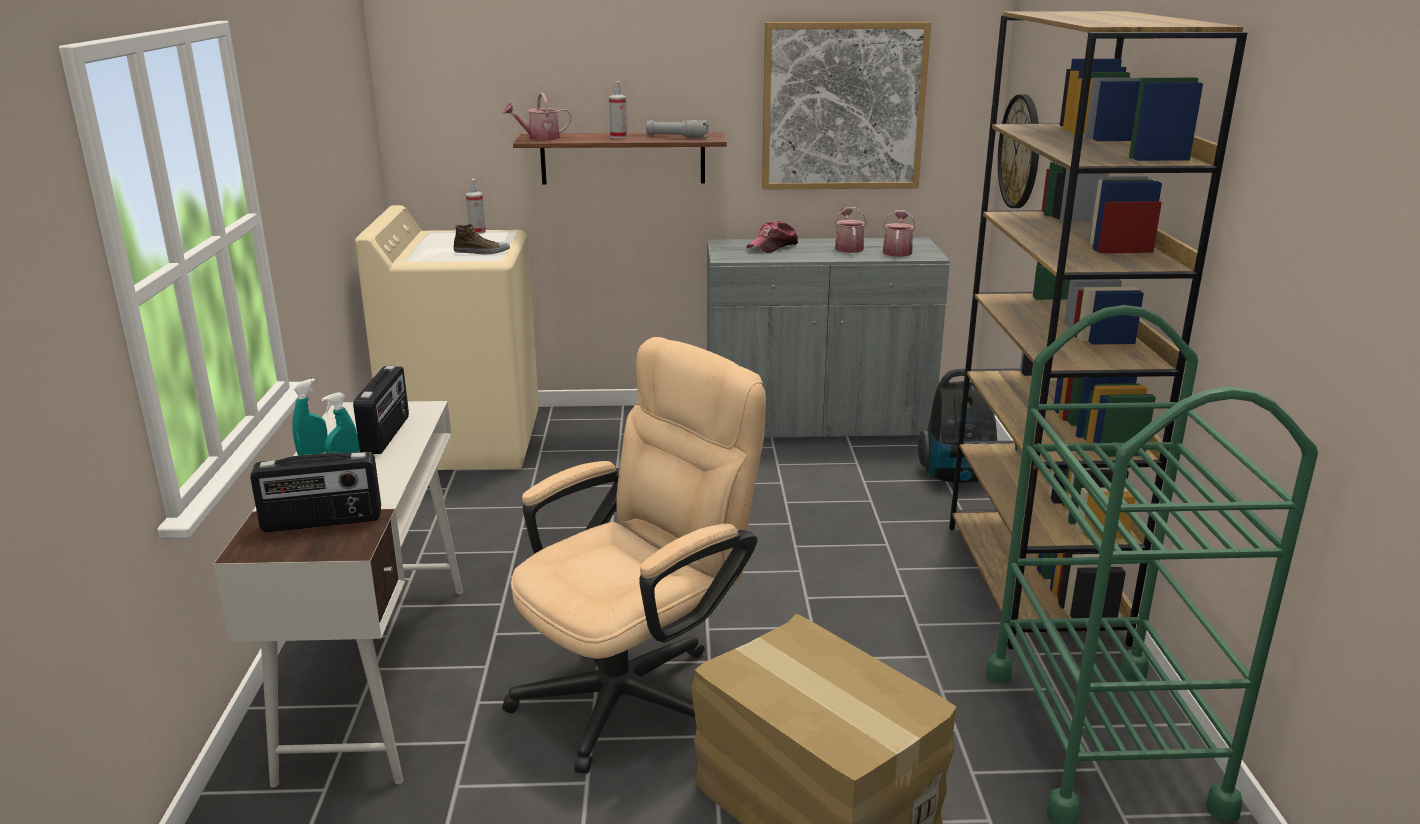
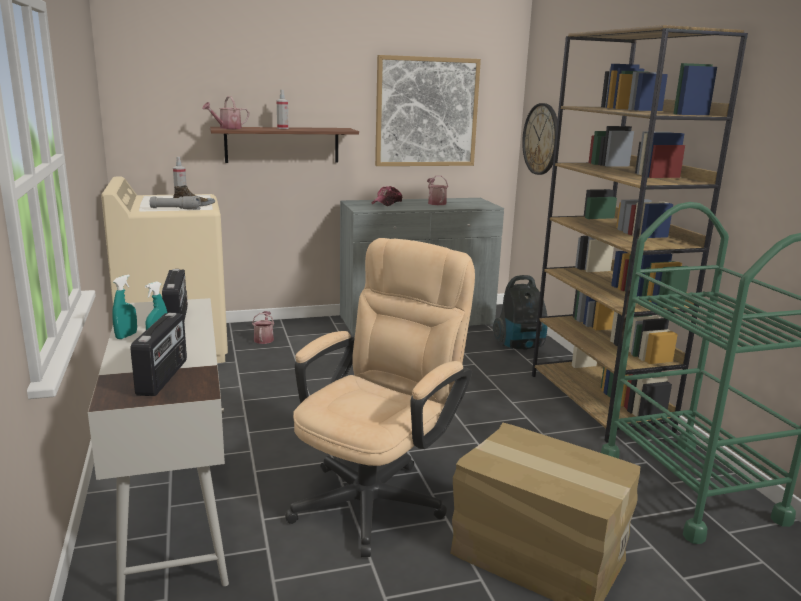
camera: 15 degrees left, 5 degrees down
(322, 522) = (163, 377): radio -> radio turned 60 degrees counterclockwise
(677, 137) = (323, 129): grey flashlight -> grey flashlight (175, 209)
(897, 251) = (468, 204): watering can -> watering can (264, 339)

